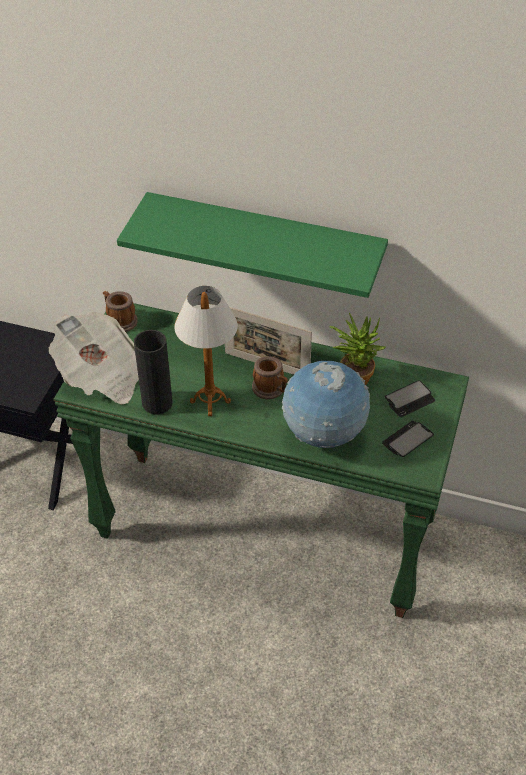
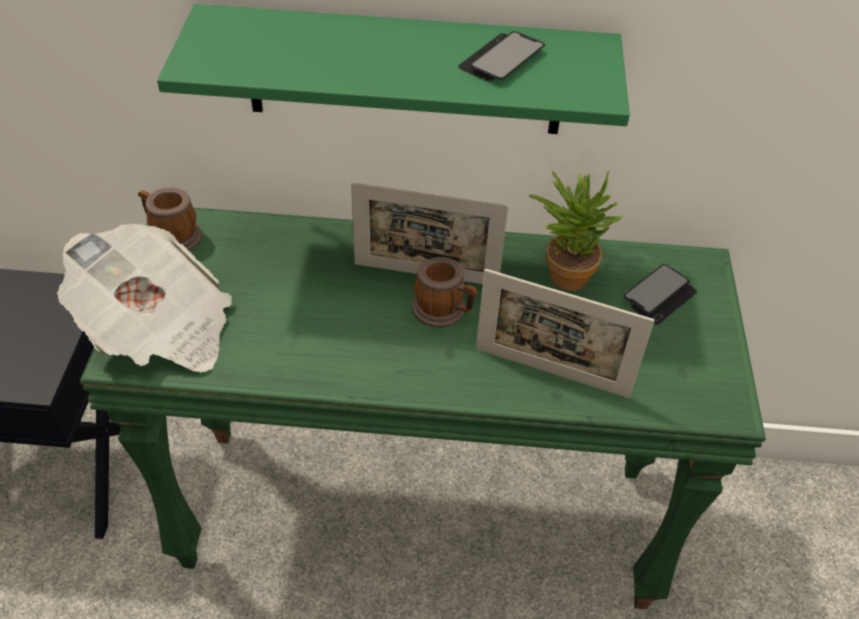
camera: 15 degrees left, 0 degrees up
(157, 403) = (263, 361): black vase -> none
(210, 402) = (352, 346): table lamp -> none
(324, 435) = (551, 372): globe -> picture frame
(407, 440) = (682, 359): phone -> phone (501, 59)

